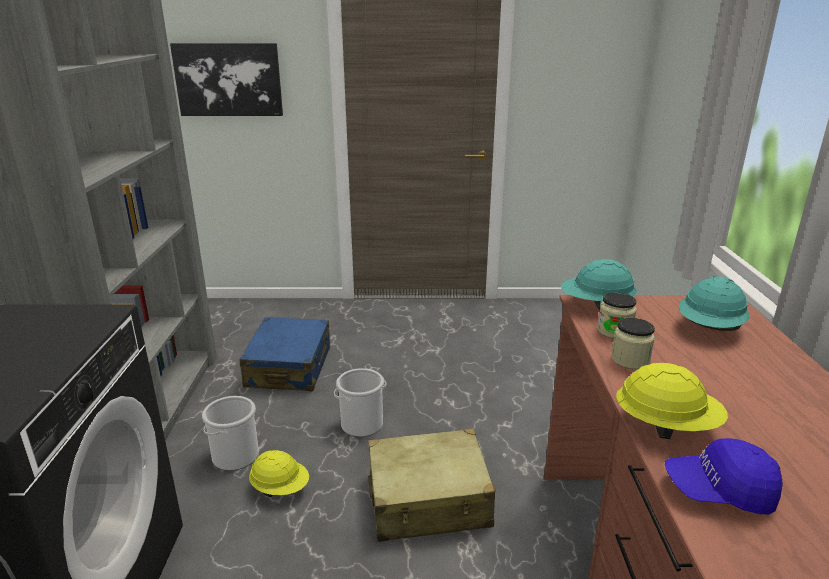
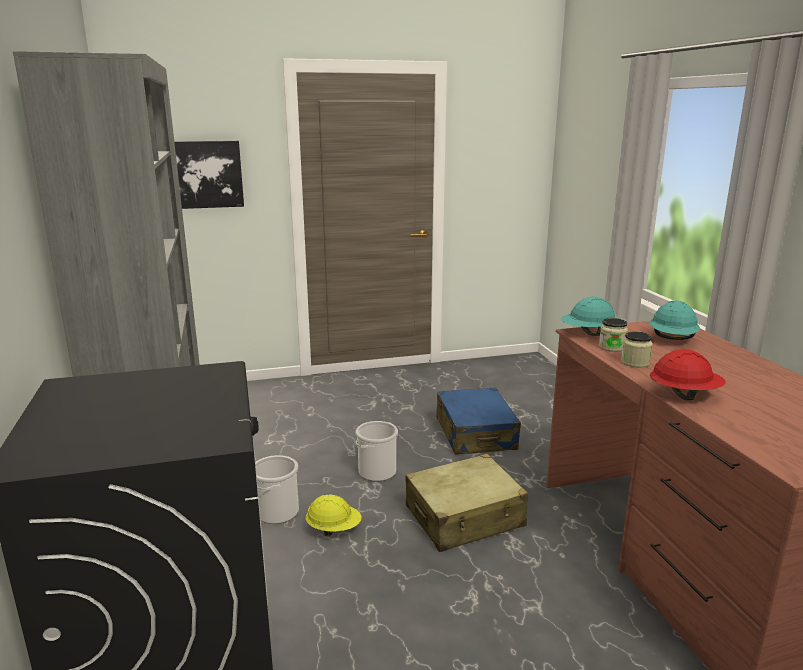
camera: 15 degrees left, 5 degrees down
(289, 367) = (284, 437): blue suitcase -> blue suitcase (475, 434)
(665, 426) = (684, 395): yellow hard hat -> red hard hat
(719, 491) = (737, 422): blue cap -> none

